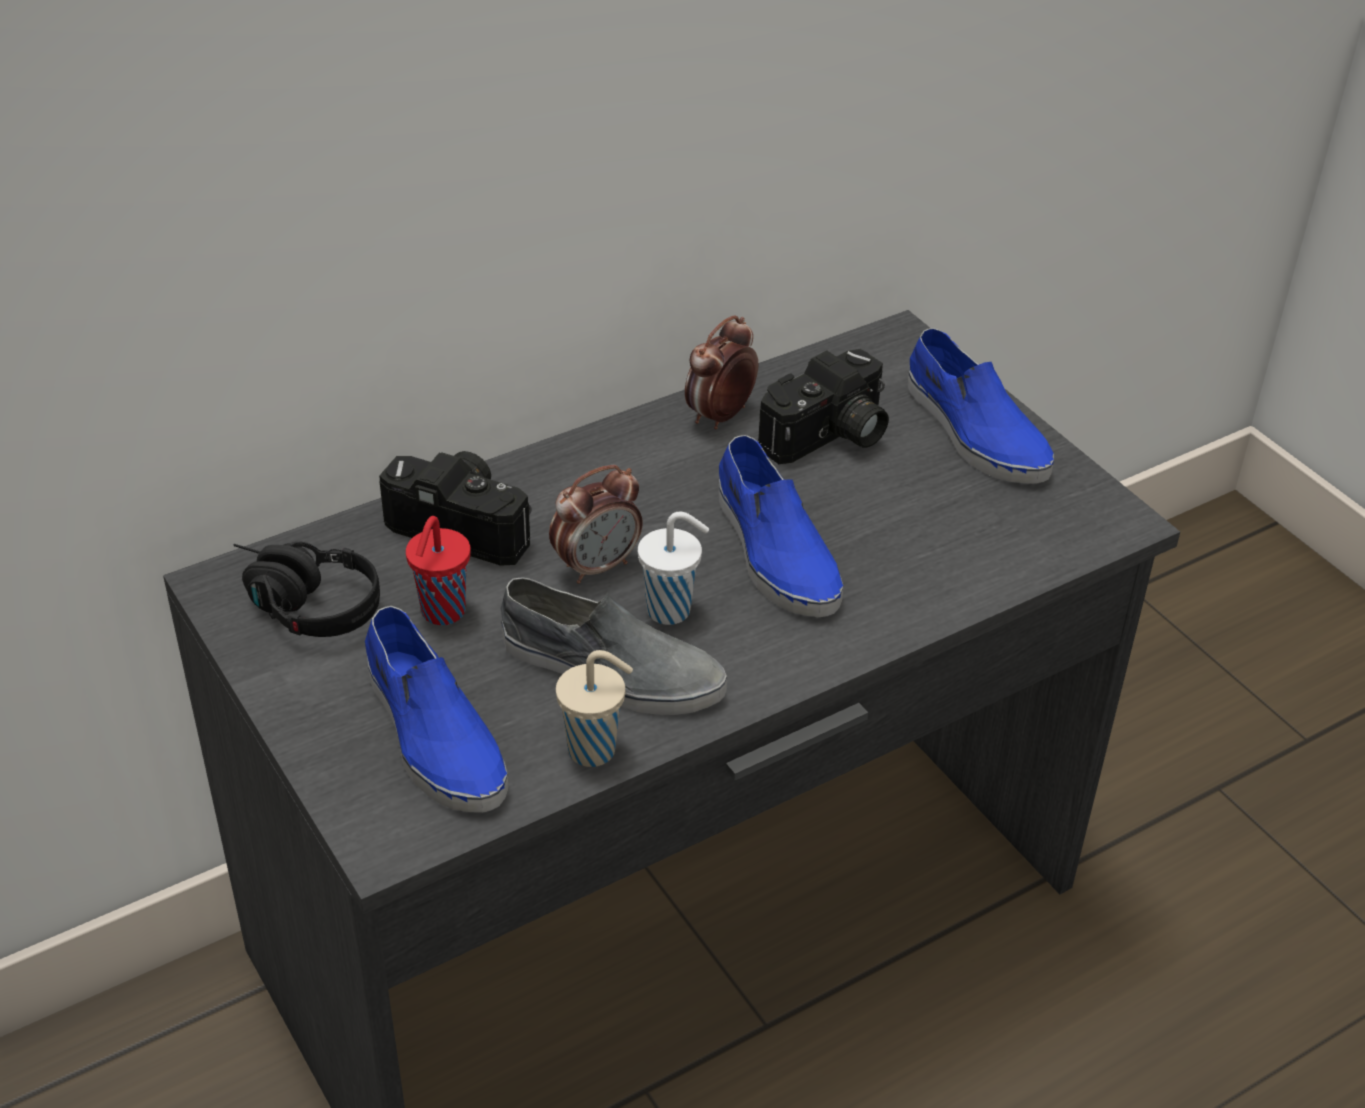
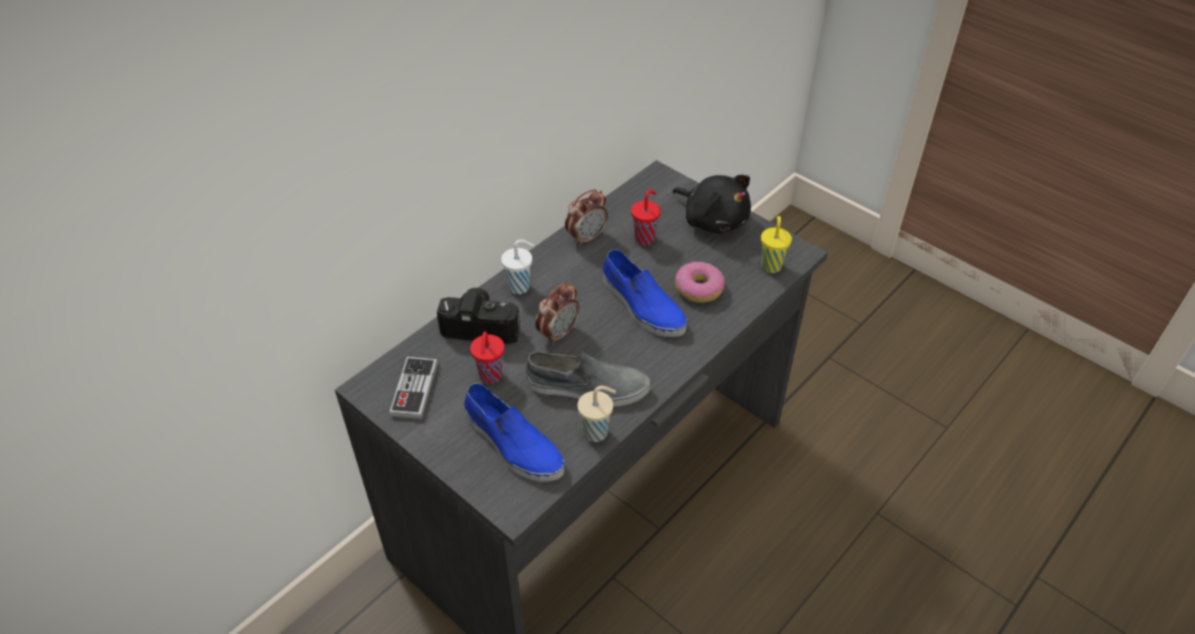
camera: 15 degrees left, 5 degrees up
(299, 604) = (414, 389): black headphones -> game controller
(671, 610) = (604, 349): white cup -> white cup (520, 287)
(720, 416) = (586, 237): alarm clock -> alarm clock turned 150 degrees counterclockwise
(829, 438) = (645, 238): camera -> red cup
(896, 545) = (699, 289): none -> donut
(974, 431) = (713, 219): blue shoe -> black plush toy
(1055, 532) = (771, 265): none -> yellow cup

